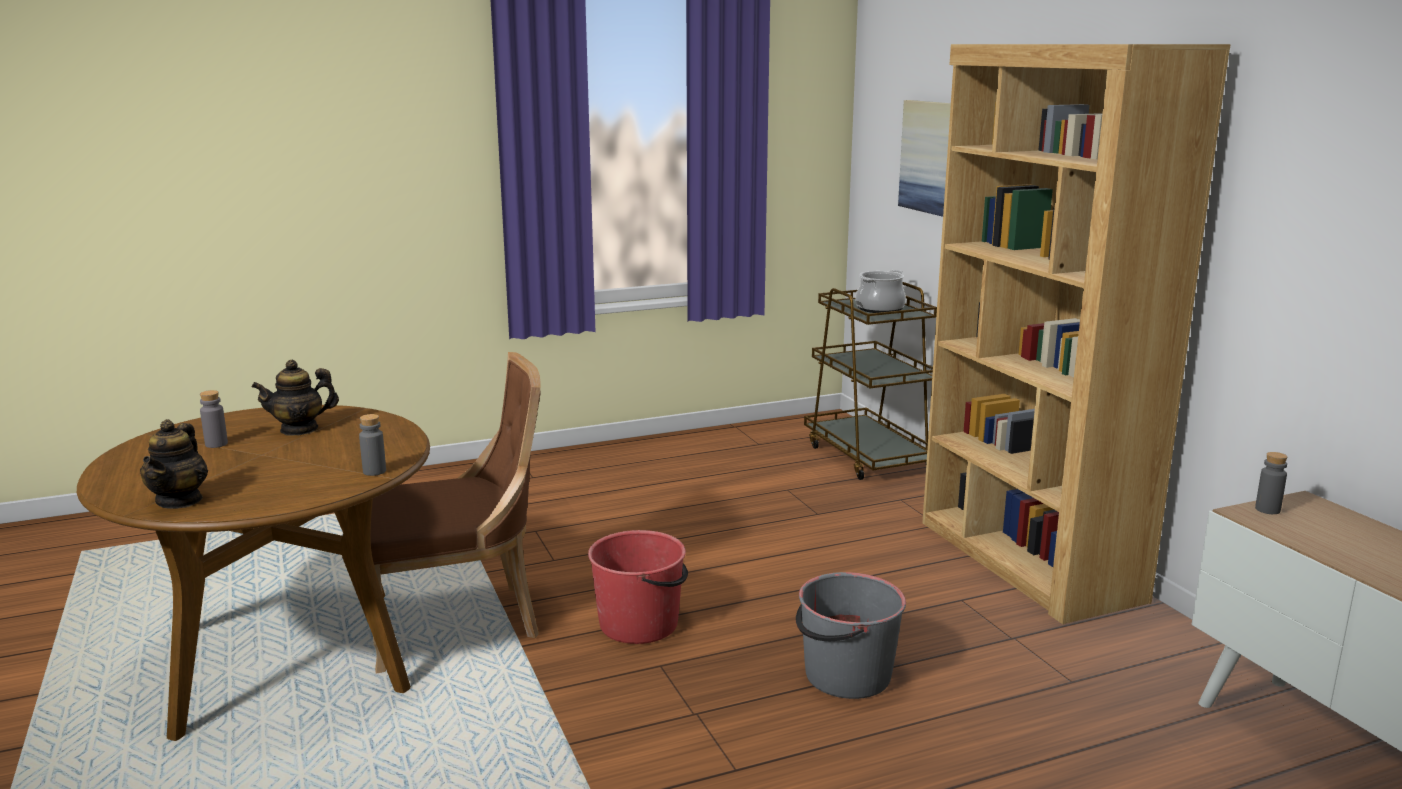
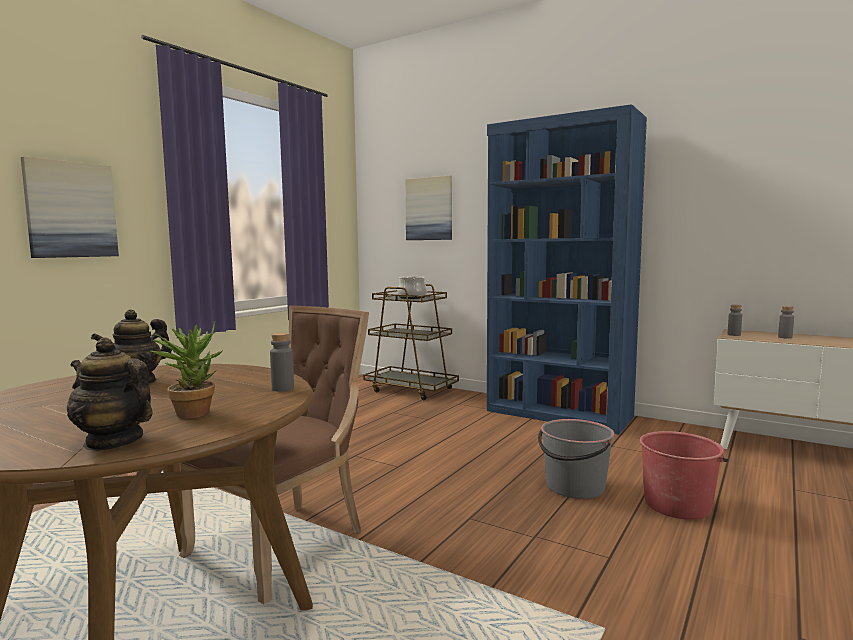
camera: 35 degrees left, 10 degrees down
(180, 500) = (113, 441): teapot -> teapot turned 150 degrees clockwise
(216, 444) = (59, 403): grey bottle -> grey bottle (785, 337)
(268, 482) = (192, 412): none -> potted plant
(387, 181) = (71, 210): none -> picture
(640, 624) = (419, 500): red bucket -> red bucket (677, 505)
(1027, 561) = (558, 414): brown bookcase -> blue bookcase

